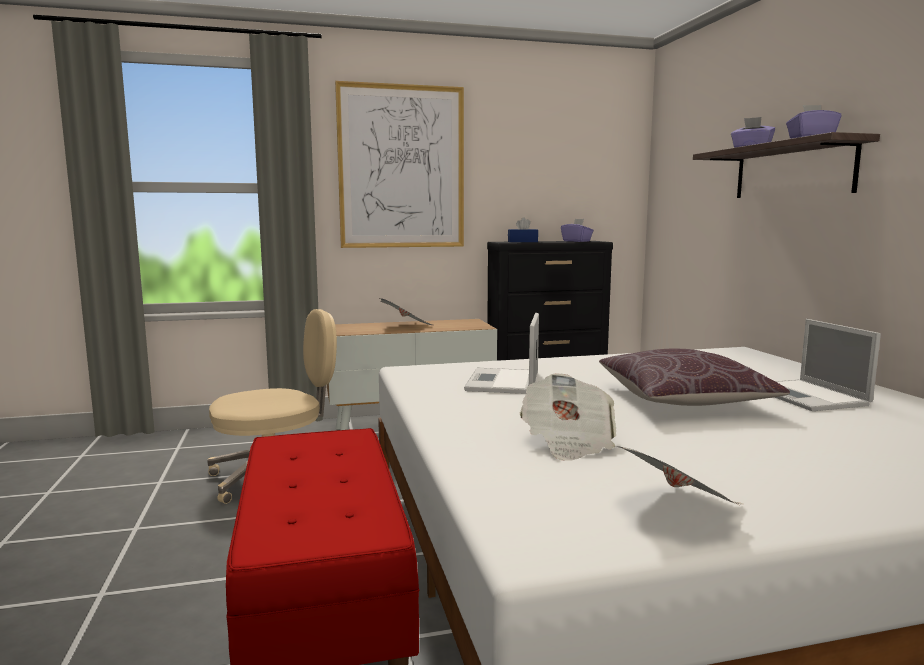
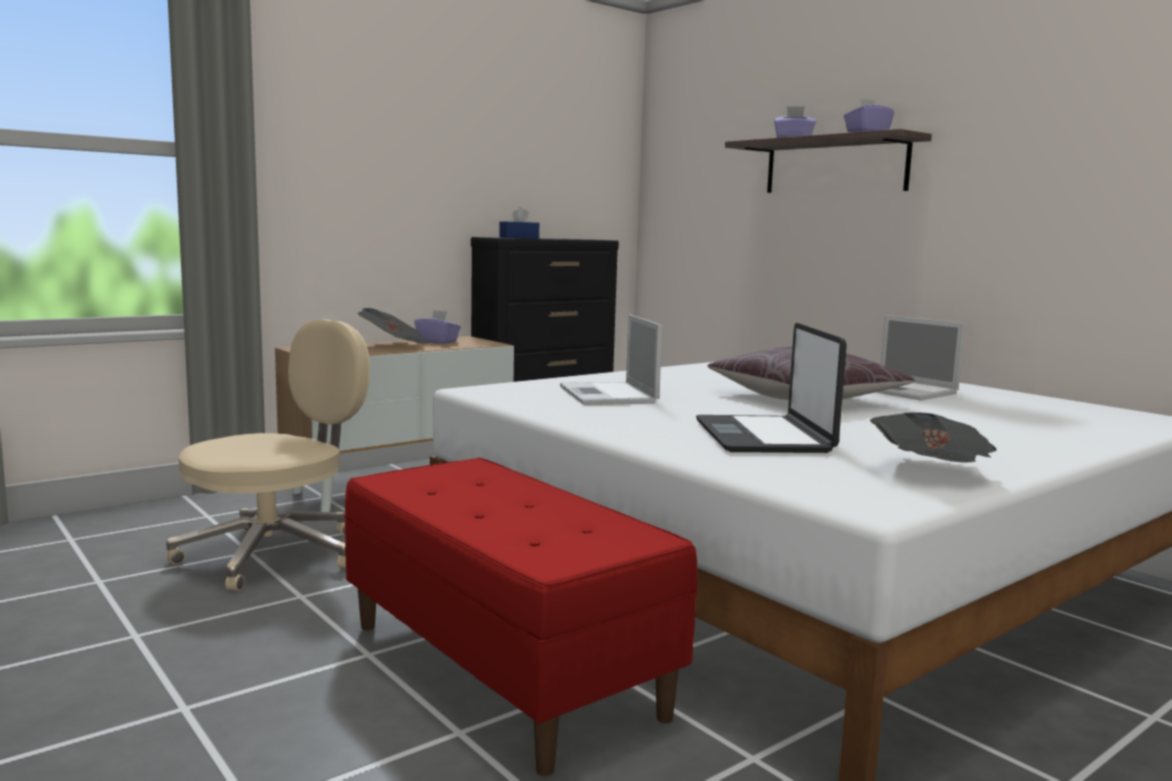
camera: 25 degrees left, 0 degrees up
(401, 167) = (365, 133): picture -> none
(567, 442) = (764, 437): newspaper -> laptop
(576, 241) = (577, 239): purple tissue box -> purple tissue box (437, 341)

